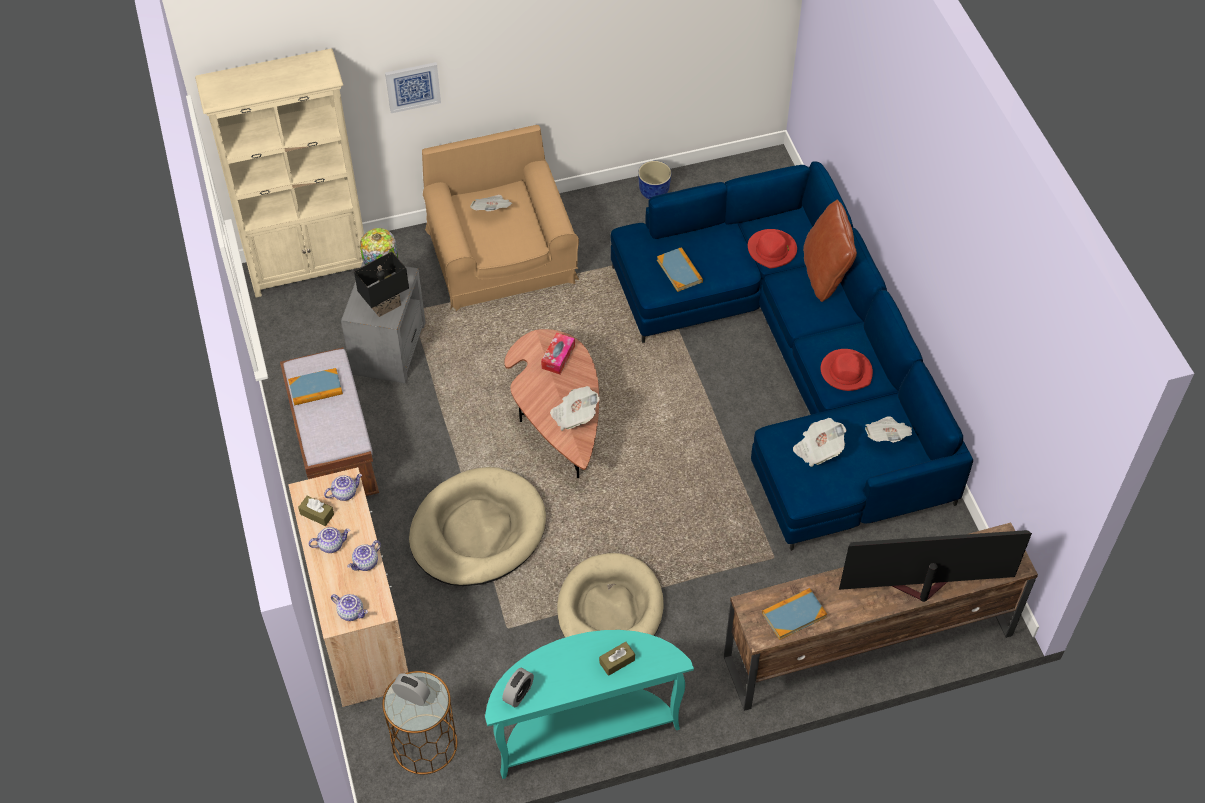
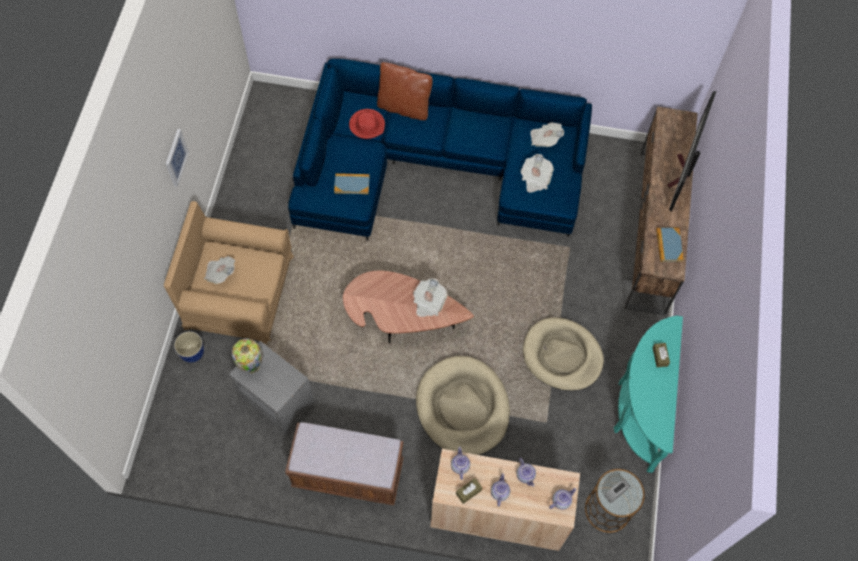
camera: 65 degrees left, 10 degrees up
(310, 268) = (167, 423): beige bookcase -> none
(315, 388) = (327, 455): book -> none
(386, 307) = (283, 376): black table lamp -> none
(412, 86) = (141, 255): picture -> picture (176, 157)
(518, 694) = (658, 424): alarm clock -> none
(558, 357) = (374, 290): tissue box -> none
(654, 192) = (244, 173): planter -> planter (192, 353)
(846, 372) = (486, 135): red hat -> none

